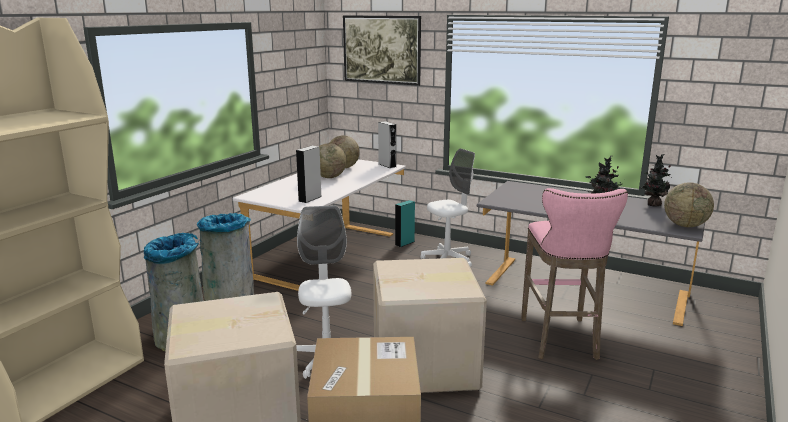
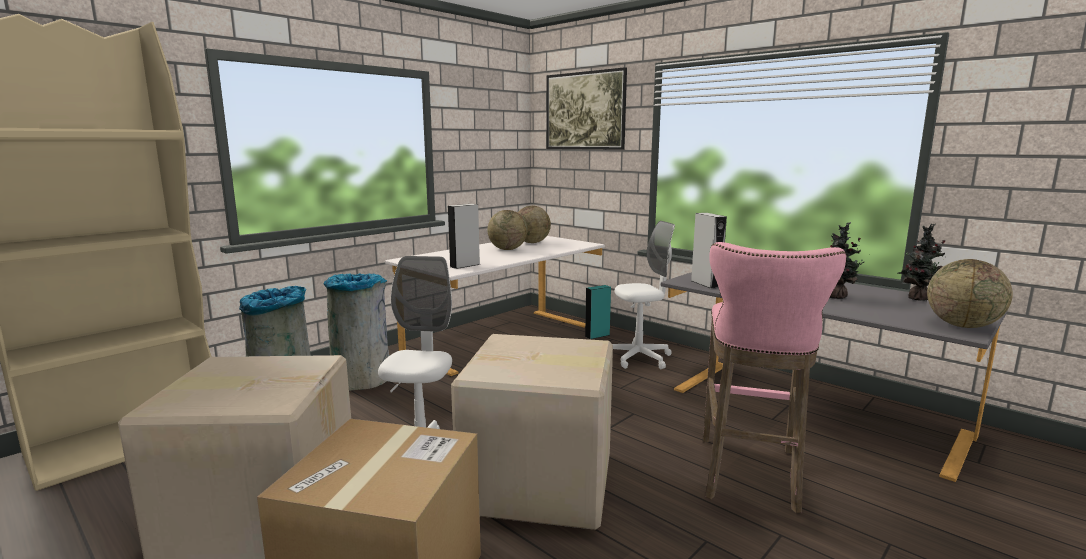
camera: 15 degrees right, 5 degrees down
(387, 165) = (583, 243): grey speaker -> grey speaker (706, 284)

